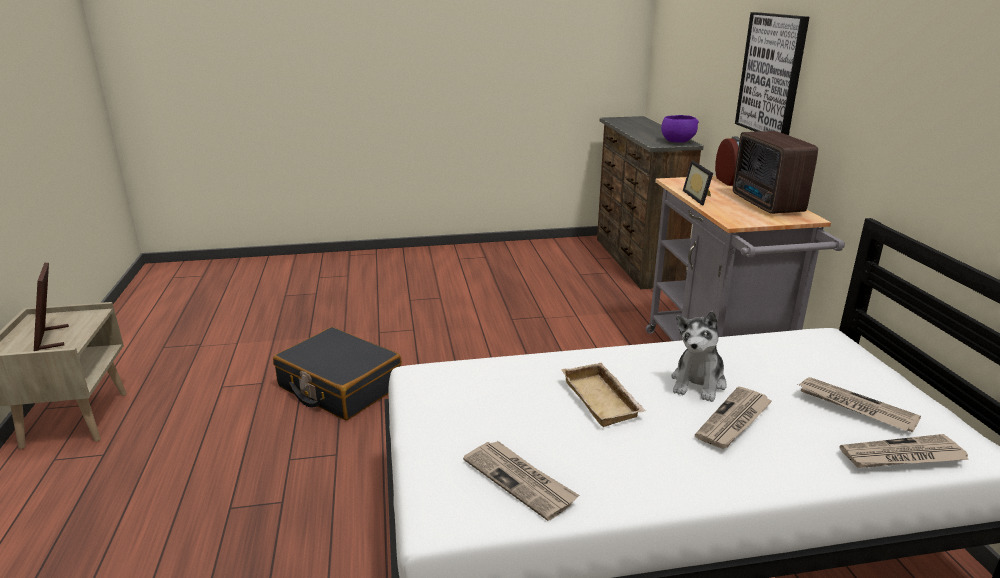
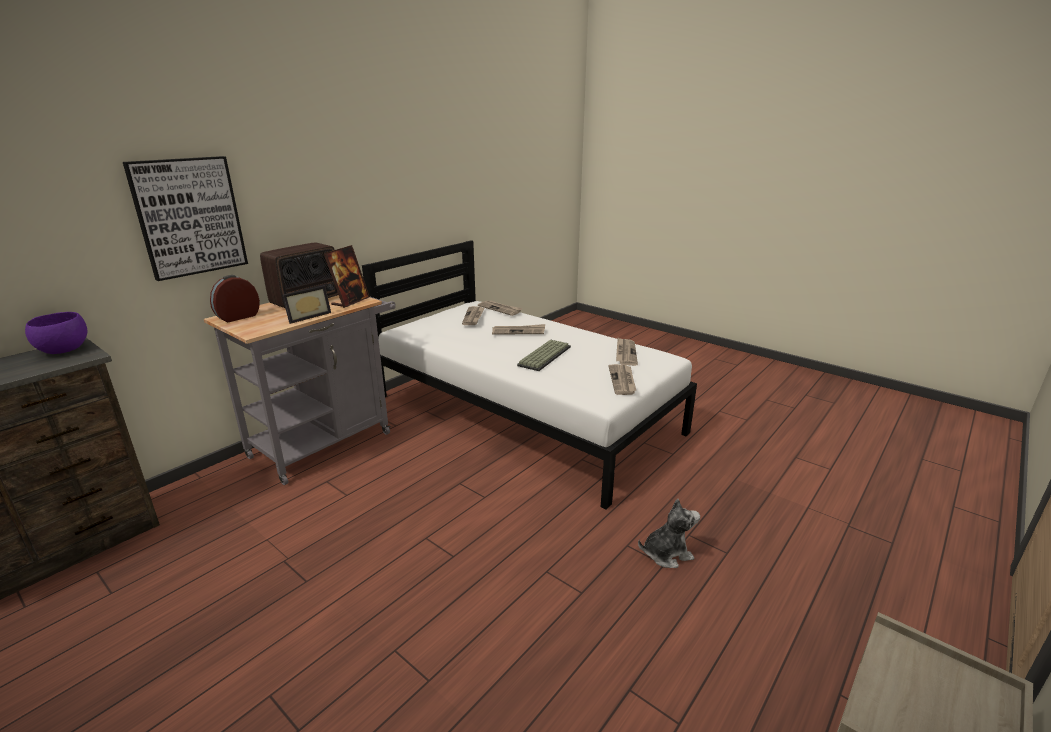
camera: 130 degrees left, 0 degrees up
(52, 338) = (925, 683): picture frame -> picture frame (350, 301)
(339, 387) = (561, 615): black suitcase -> none
(442, 418) = (622, 381): none -> newspaper
(603, 400) = (544, 355): beige tray -> keyboard
(698, 383) = (495, 343): plush toy -> plush toy (666, 554)

